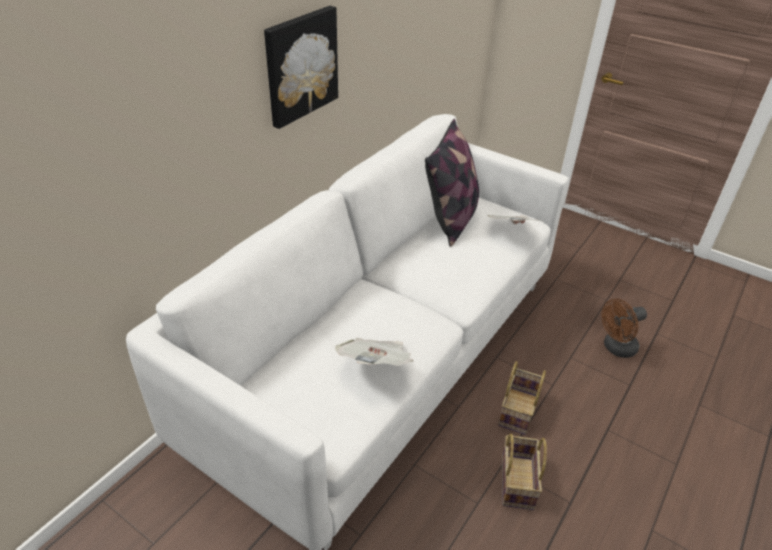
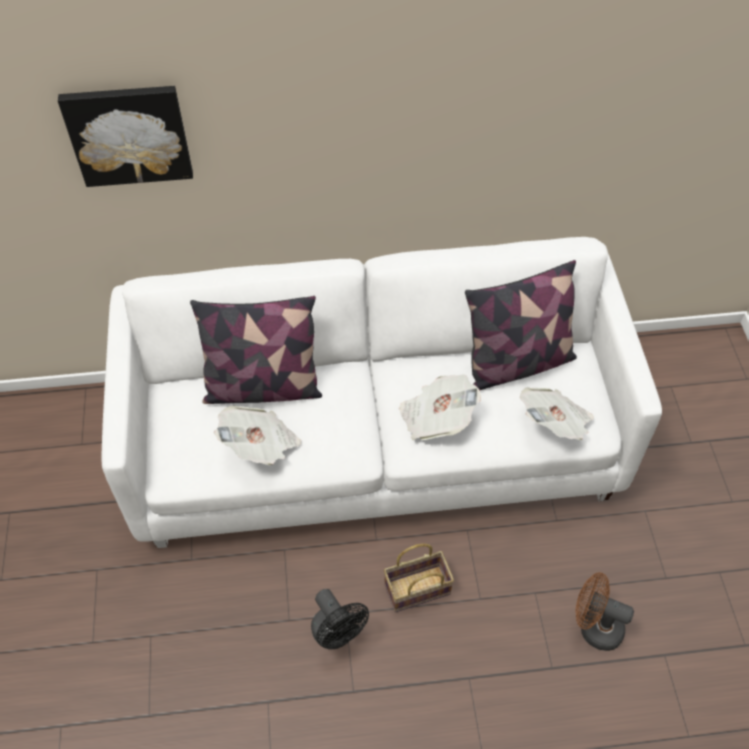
camera: 50 degrees right, 15 degrees up
(300, 65) = (371, 132): picture -> picture (129, 134)
(323, 334) = (262, 387): none -> pillow
(453, 272) = (436, 418): none -> newspaper
(516, 480) = (337, 635): basket -> black fan

